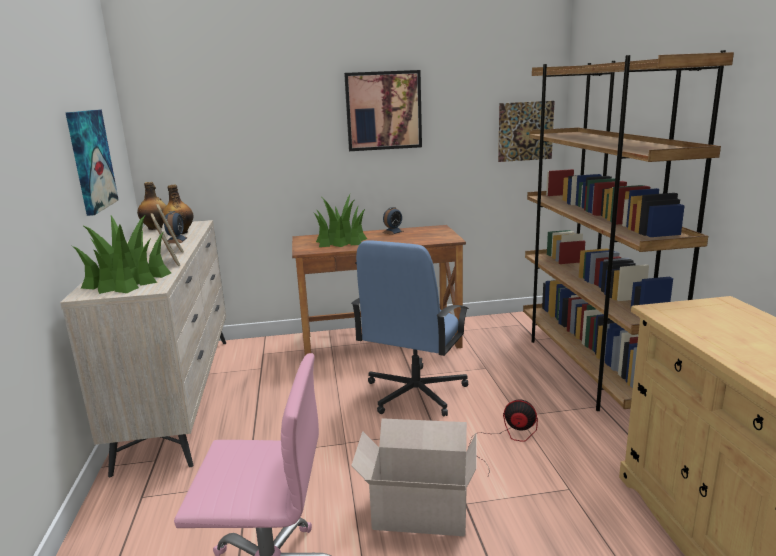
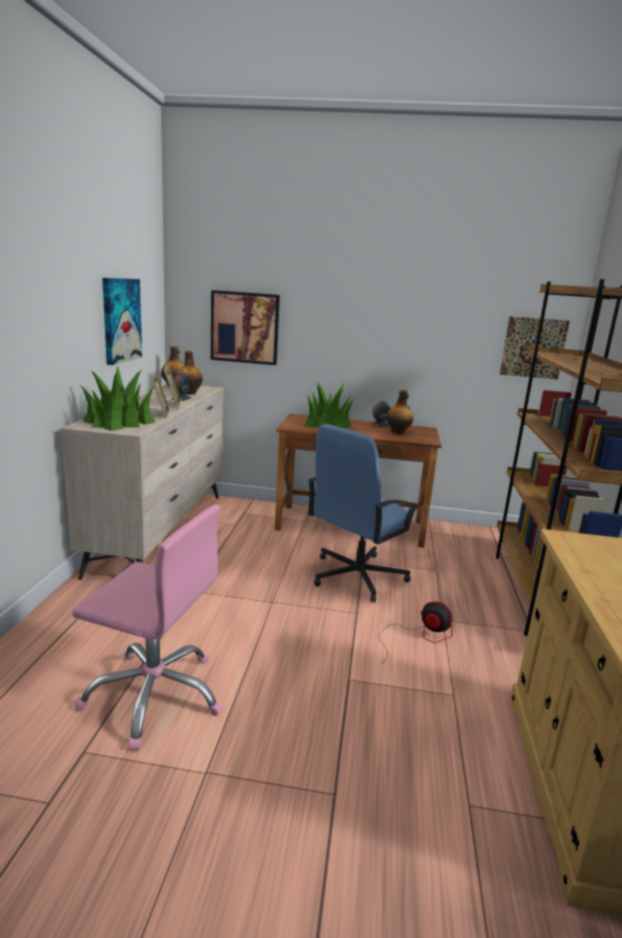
camera: 15 degrees right, 0 degrees up
(383, 110) = (391, 310): picture -> picture (245, 327)
(415, 236) = (398, 432): none -> bottle
(417, 510) = (303, 672): cardboard box -> none

